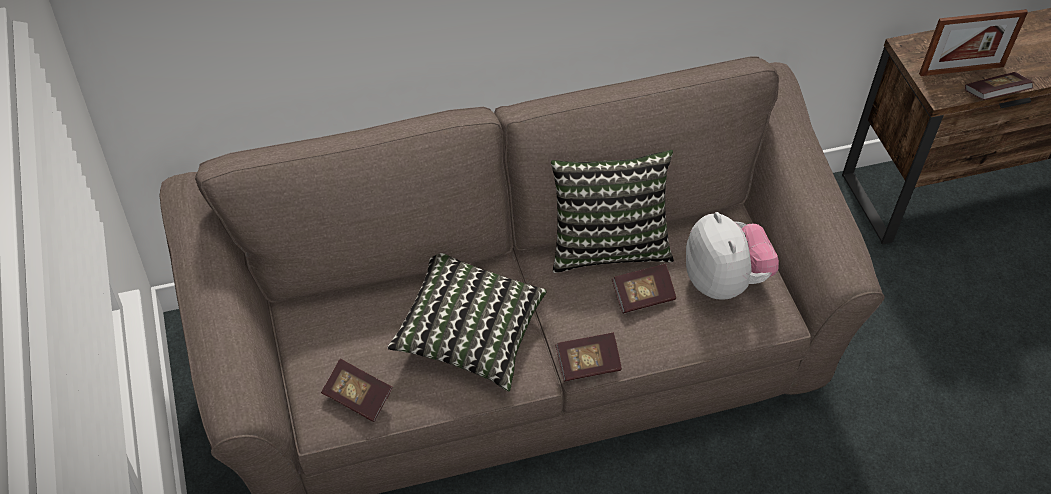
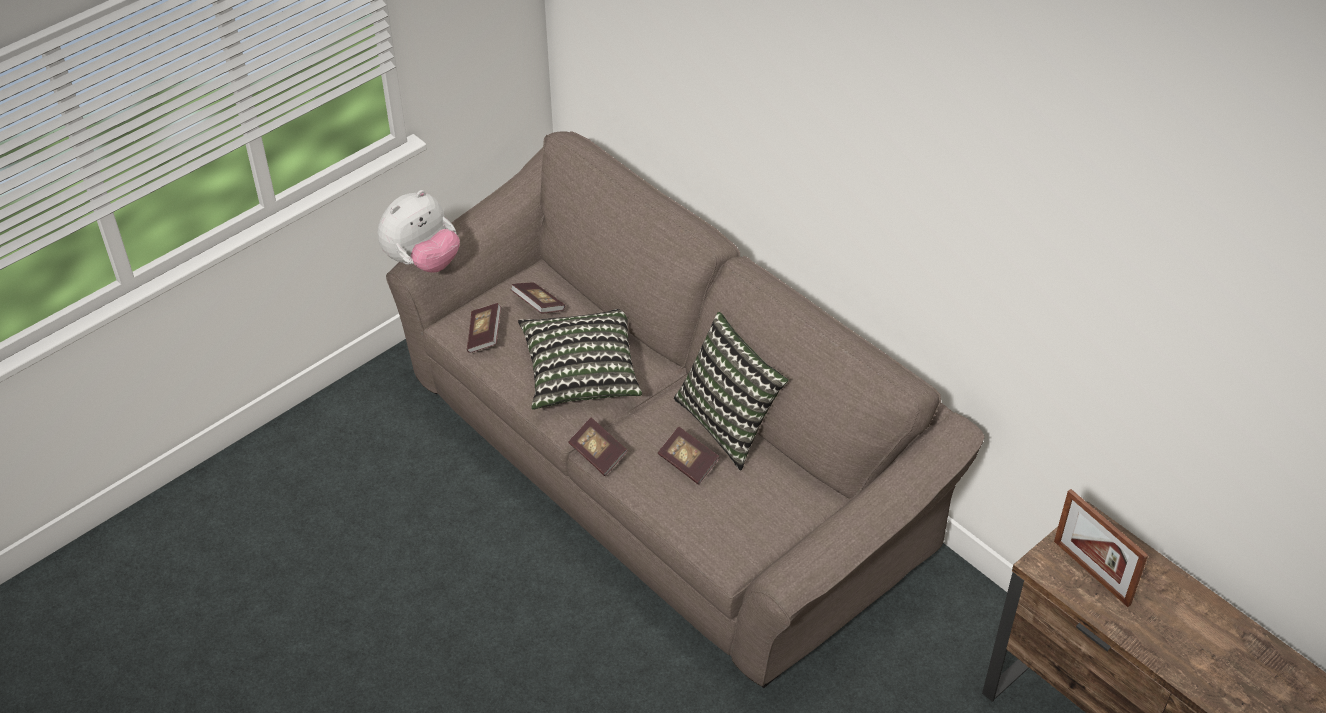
camera: 65 degrees right, 5 degrees down
(724, 281) = (742, 512): plush toy -> plush toy (422, 261)
(995, 95) = (1077, 609): book -> book (538, 305)

